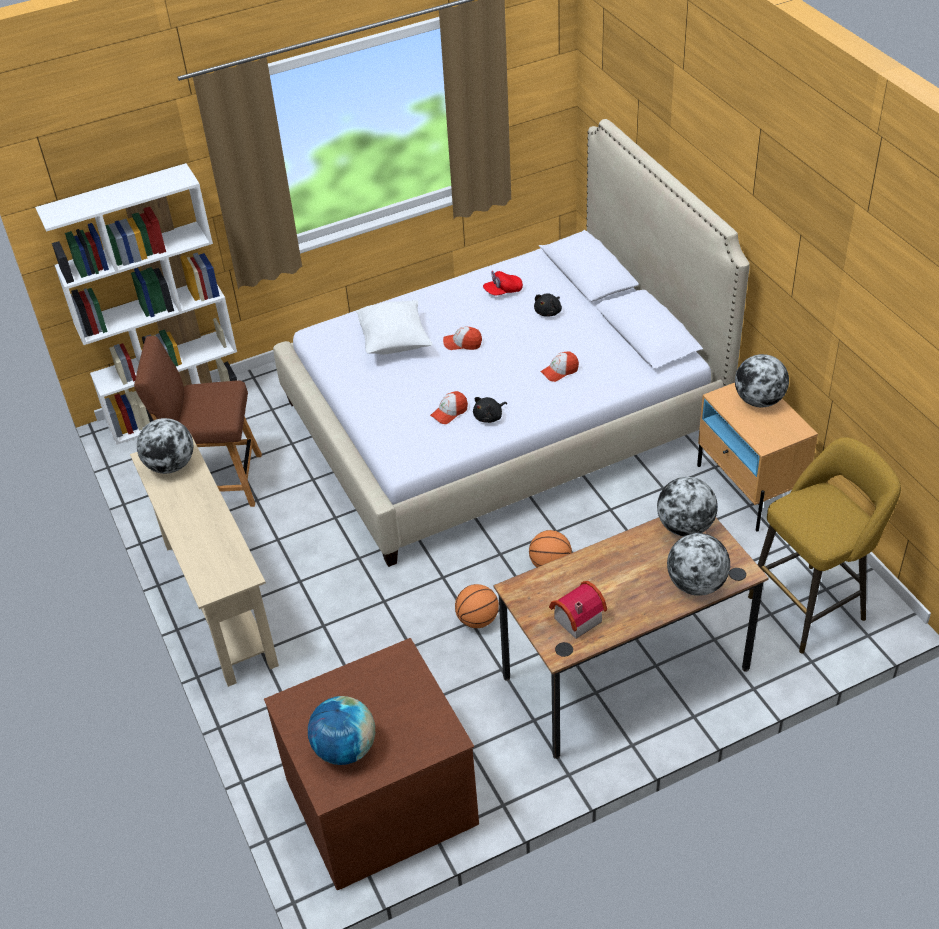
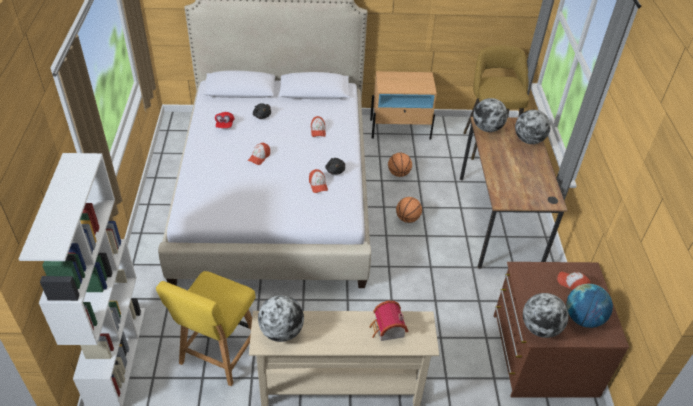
camera: 70 degrees left, 0 degrees up
(216, 481) = (218, 355): brown chair -> yellow chair
(394, 342) = (230, 184): white pillow -> none
(407, 723) = (572, 284): none -> cap
(477, 620) = (431, 263): basketball -> basketball (398, 173)
(575, 619) = (533, 188): toy house -> toy house (387, 330)
(759, 400) = (396, 78): globe -> globe (540, 328)

